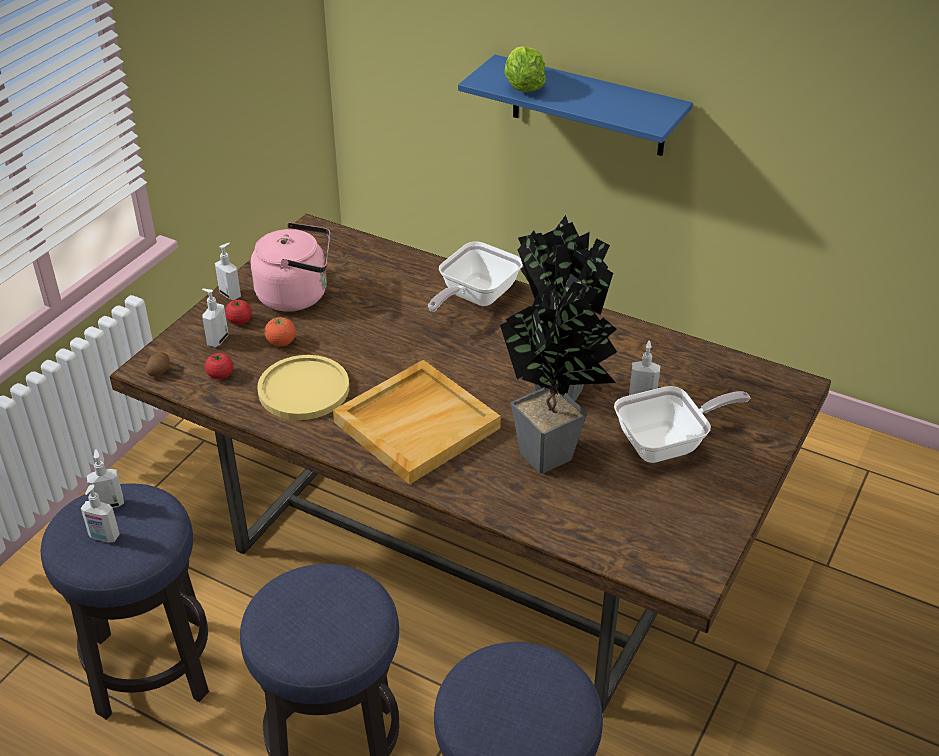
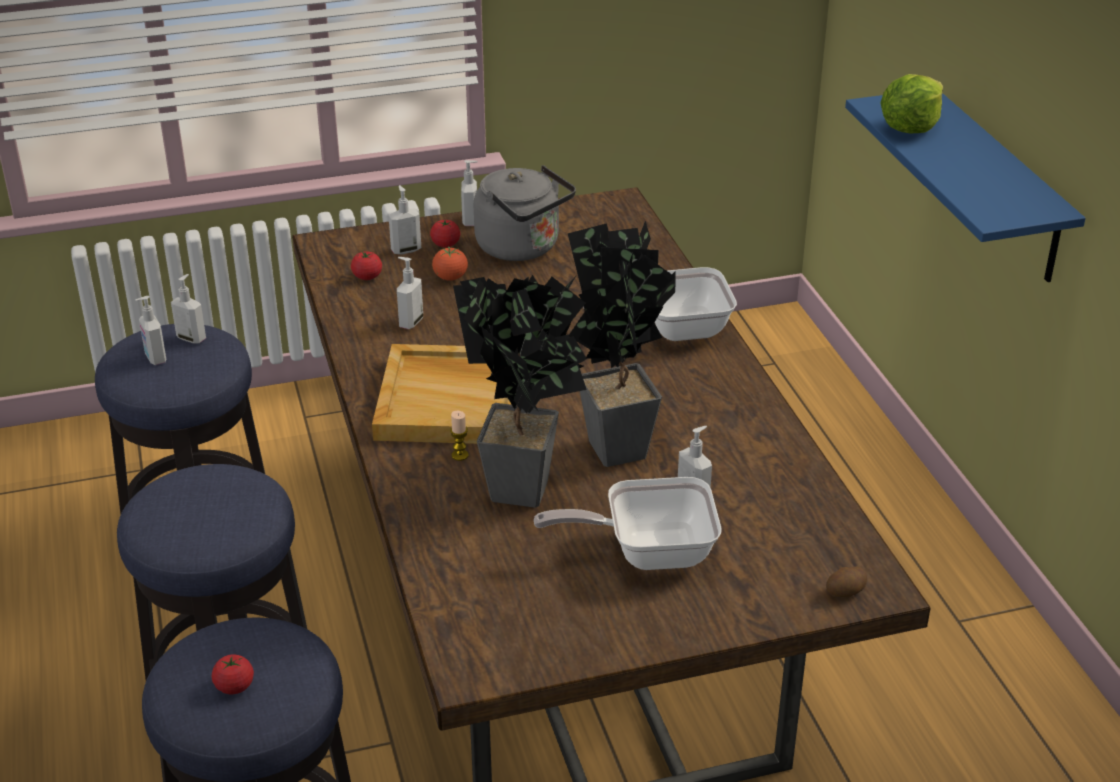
camera: 45 degrees right, 5 degrees down
(159, 371) = (329, 250): potato -> potato (846, 592)
(297, 295) = (522, 248): pink kettle -> grey kettle
(303, 389) = (410, 322): yellow plate -> soap dispenser
(478, 458) = (460, 455): none -> candle
(528, 711) = (234, 686): none -> tomato
(668, 444) = (647, 552): frying pan -> frying pan turned 150 degrees clockwise

